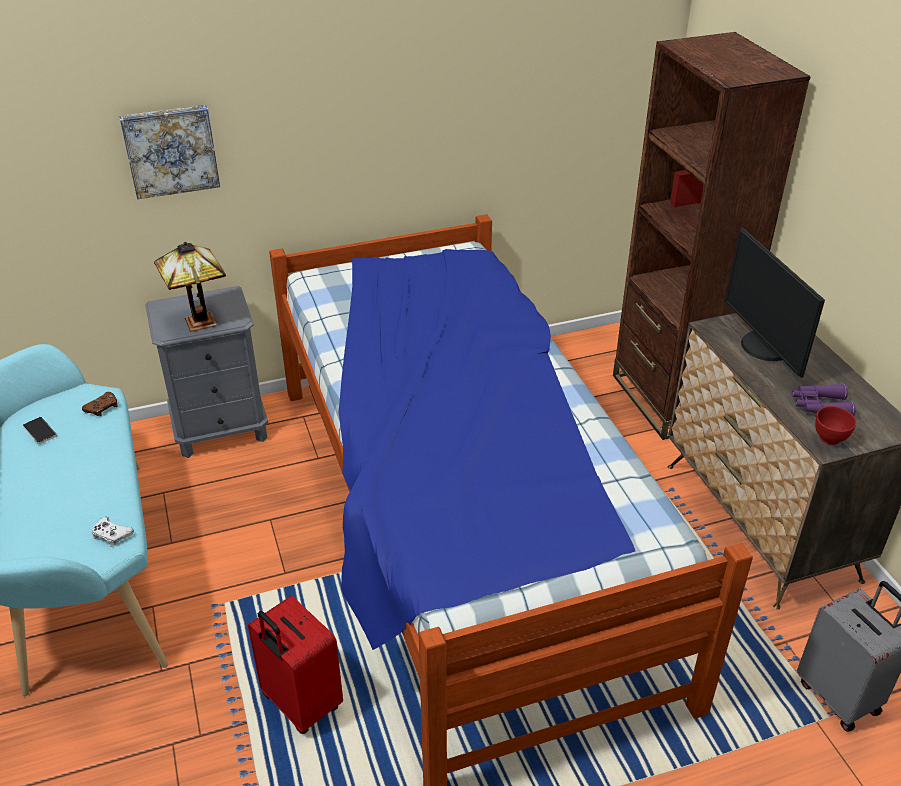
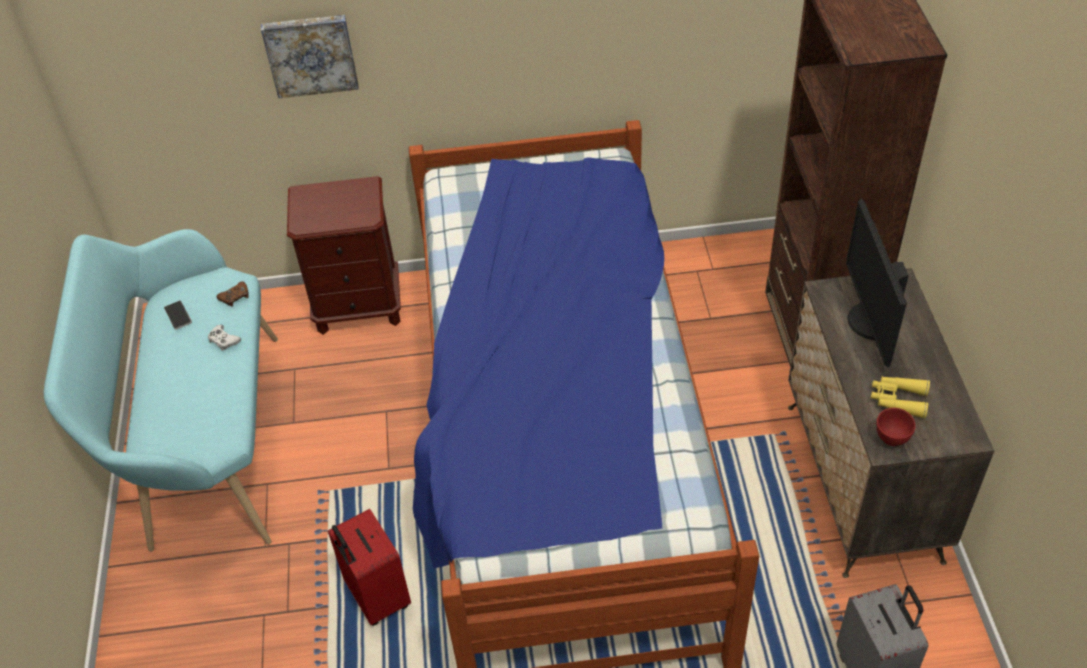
camera: 15 degrees right, 10 degrees up
(111, 535) = (223, 432): white game controller -> white game controller (224, 340)
(199, 323) = (332, 218): table lamp -> none
(221, 429) = (359, 307): grey nightstand -> brown nightstand
(819, 406) = (898, 399): purple binoculars -> yellow binoculars

